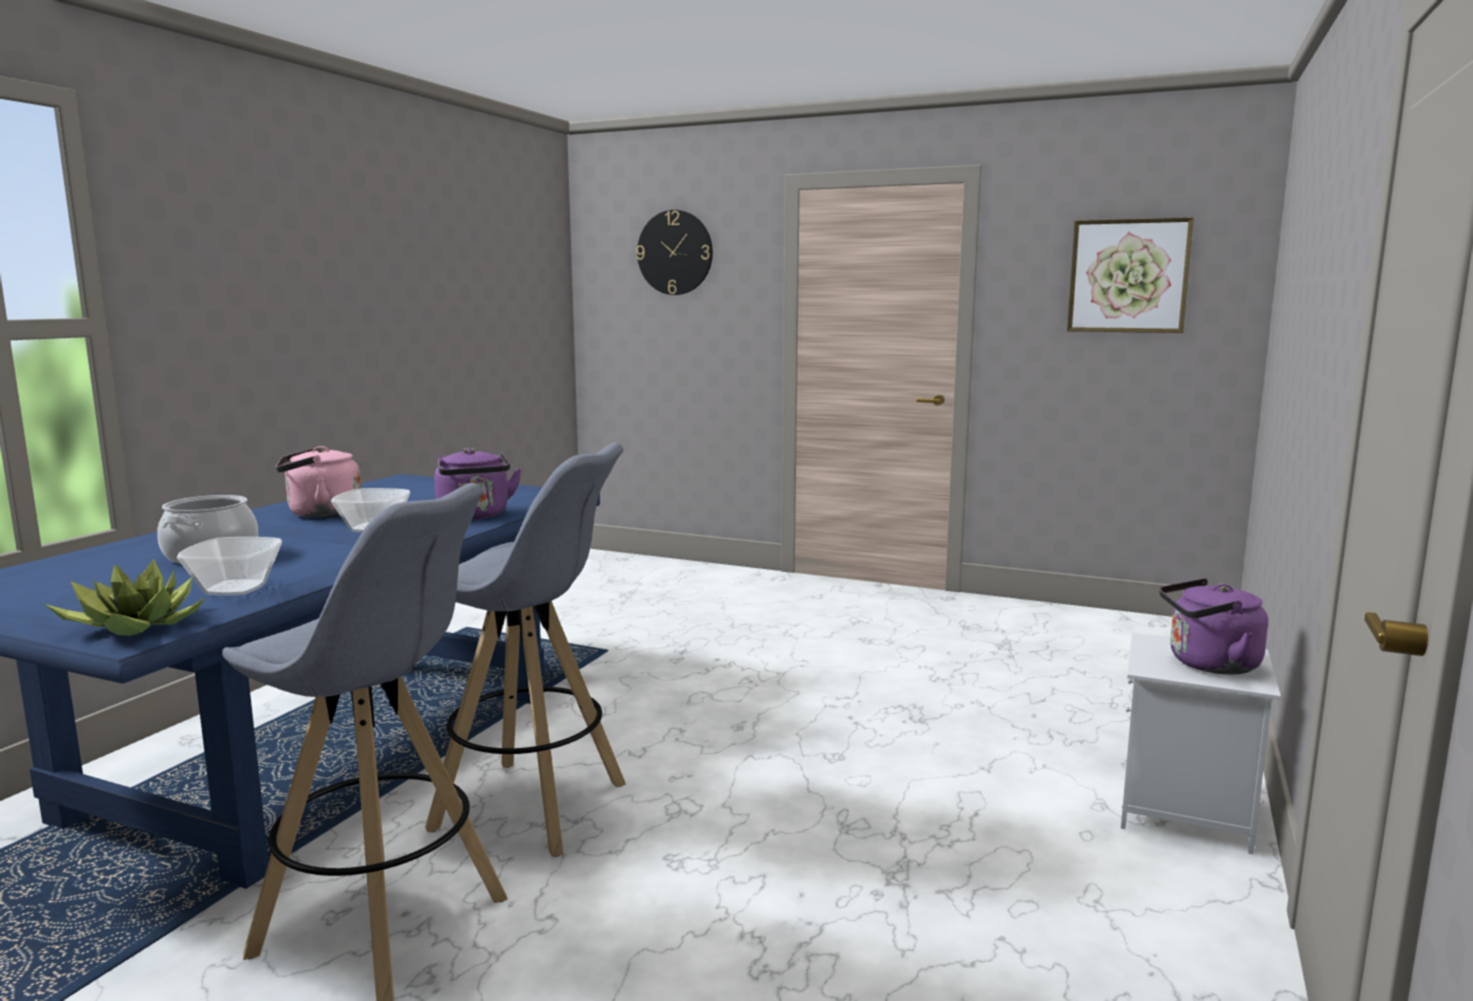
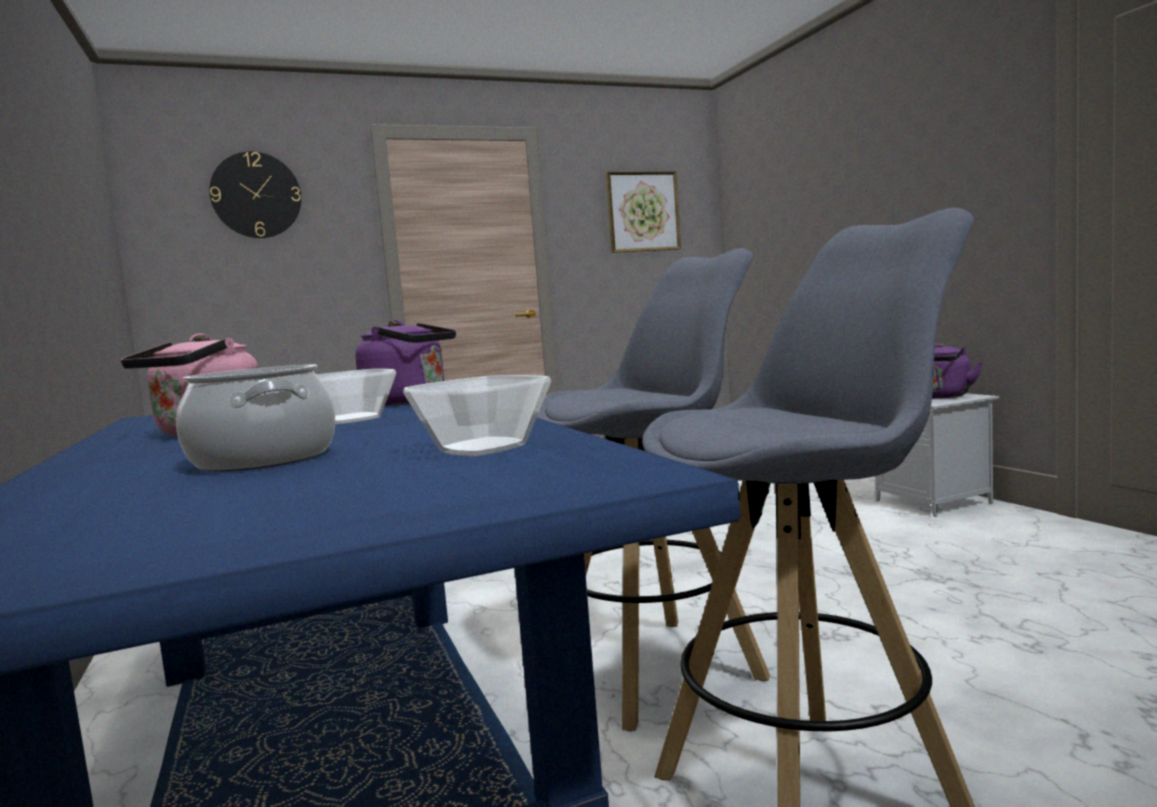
camera: 45 degrees left, 5 degrees down
(135, 626) = (569, 476): potted plant -> none

